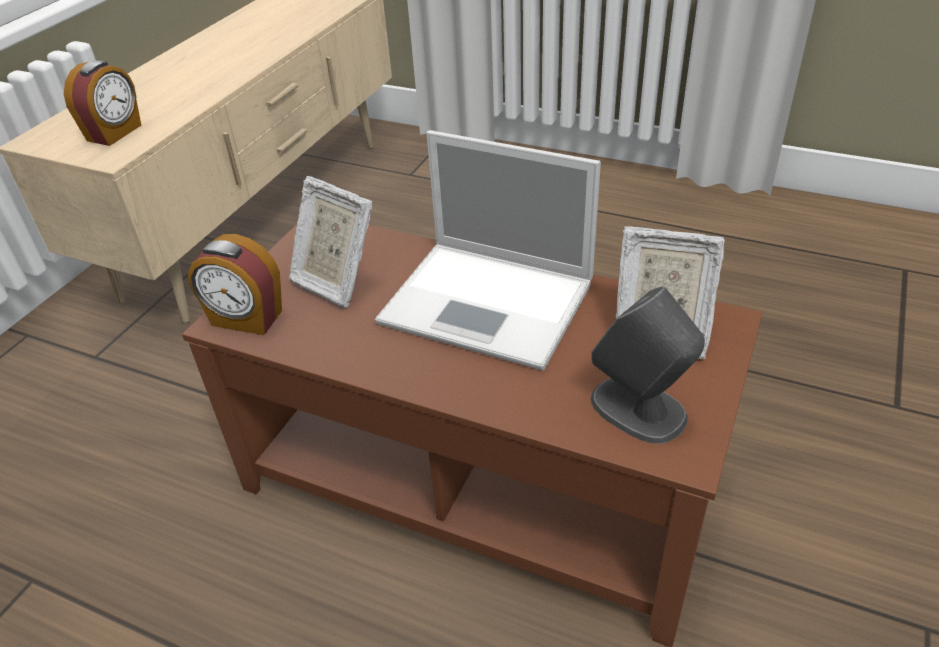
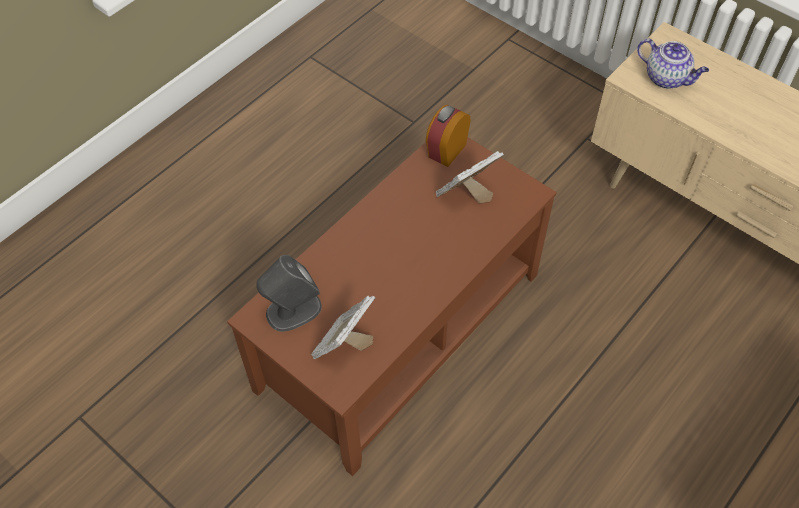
camera: 105 degrees right, 15 degrees up
(115, 133) = (667, 78): alarm clock -> teapot
(491, 303) = (411, 268): laptop -> none

